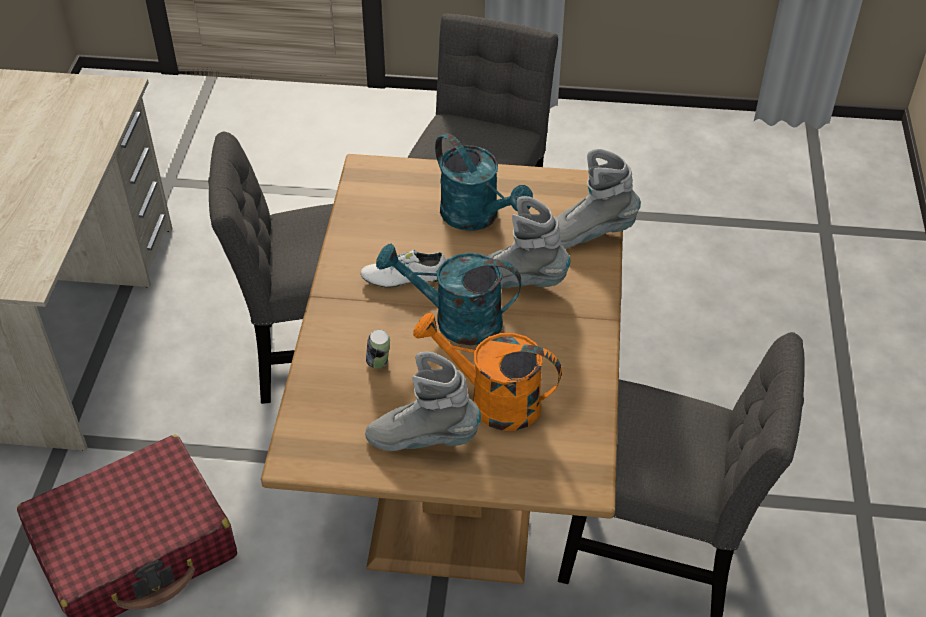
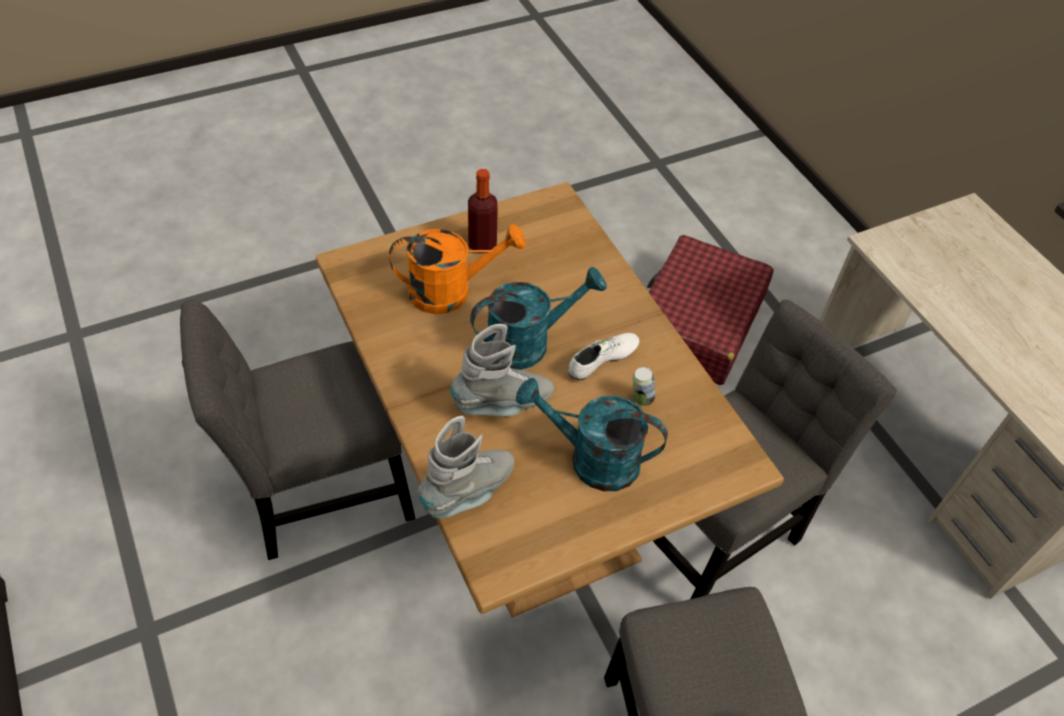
camera: 145 degrees right, 5 degrees up
(378, 363) = (559, 282): can -> can (641, 399)
(423, 438) = (482, 244): grey boot -> bottle

